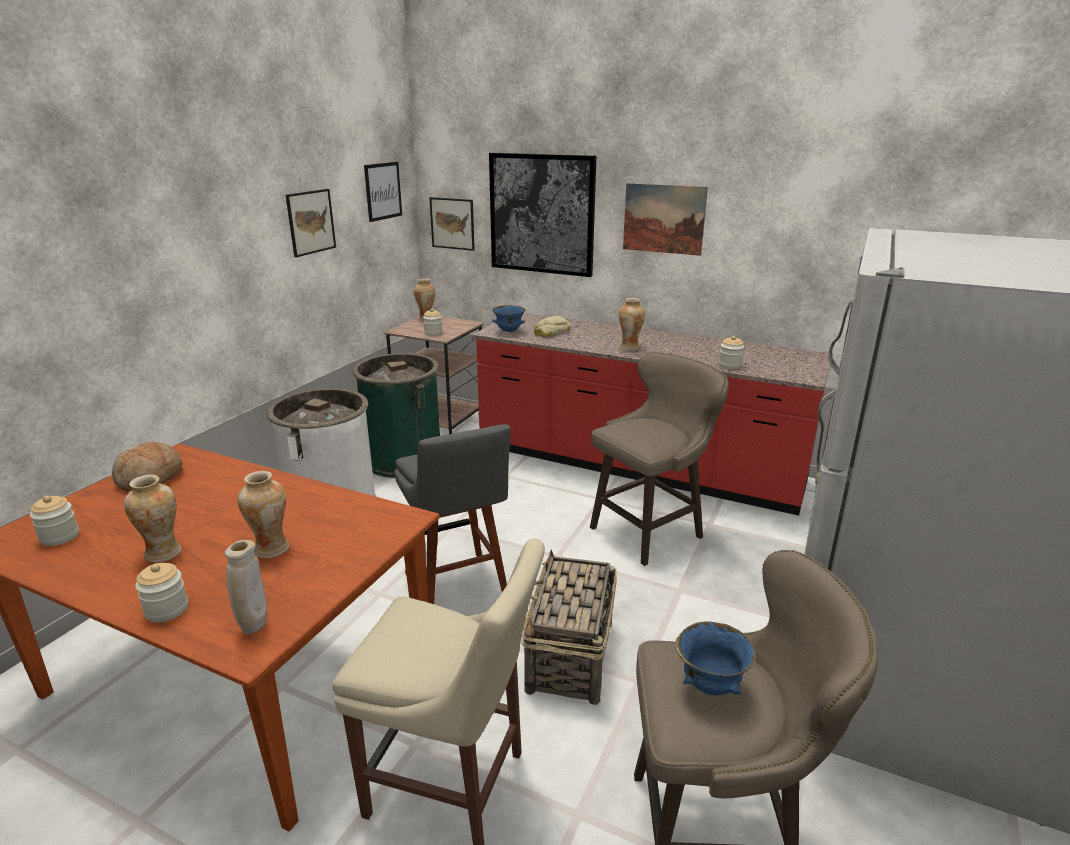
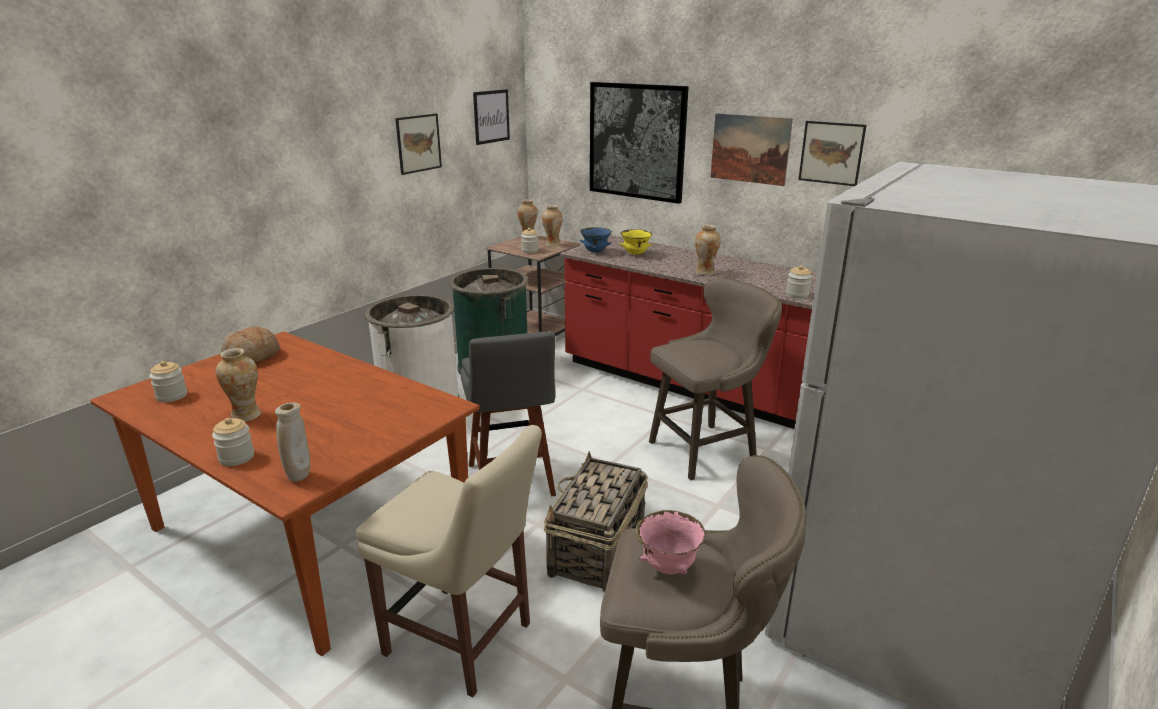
camera: 10 degrees right, 0 degrees up
(271, 549) = (331, 420): vase -> vase (552, 244)
(452, 223) = (556, 148): picture -> picture (831, 153)
(551, 332) = (635, 254): bread -> yellow bowl
(710, 685) = (668, 567): blue bowl -> pink bowl

